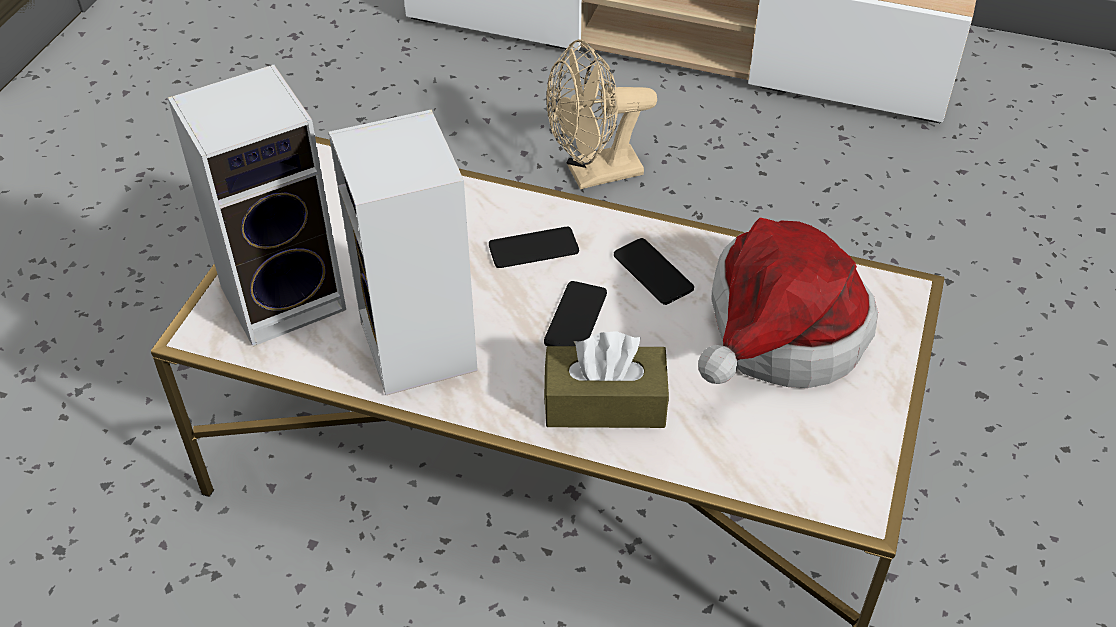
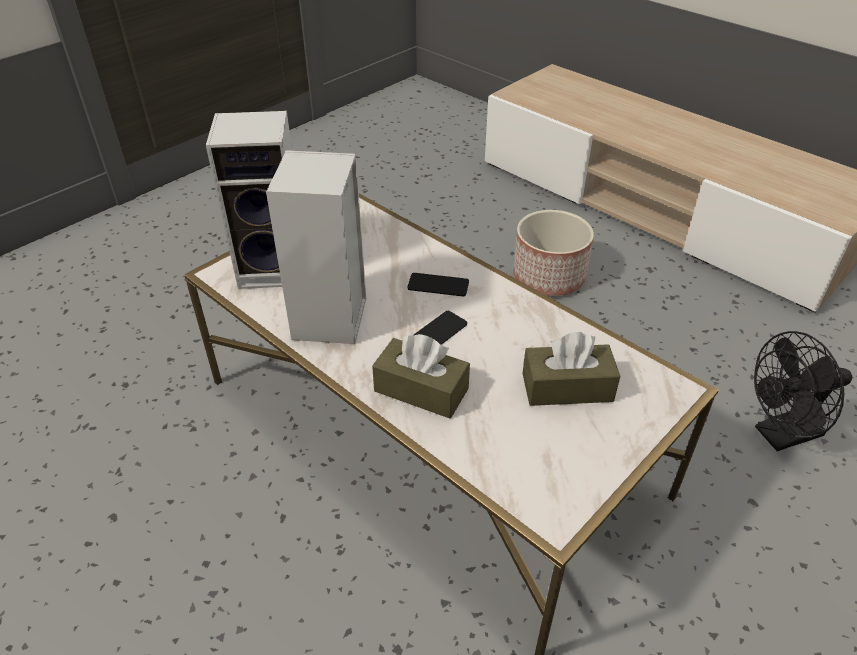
camera: 25 degrees right, 5 degrees down
(593, 174) = (549, 277): beige fan -> planter
(653, 272) = (506, 322): phone -> none
(778, 335) = (567, 387): hat -> brown tissue box
(973, 300) = (780, 436): none -> black fan

